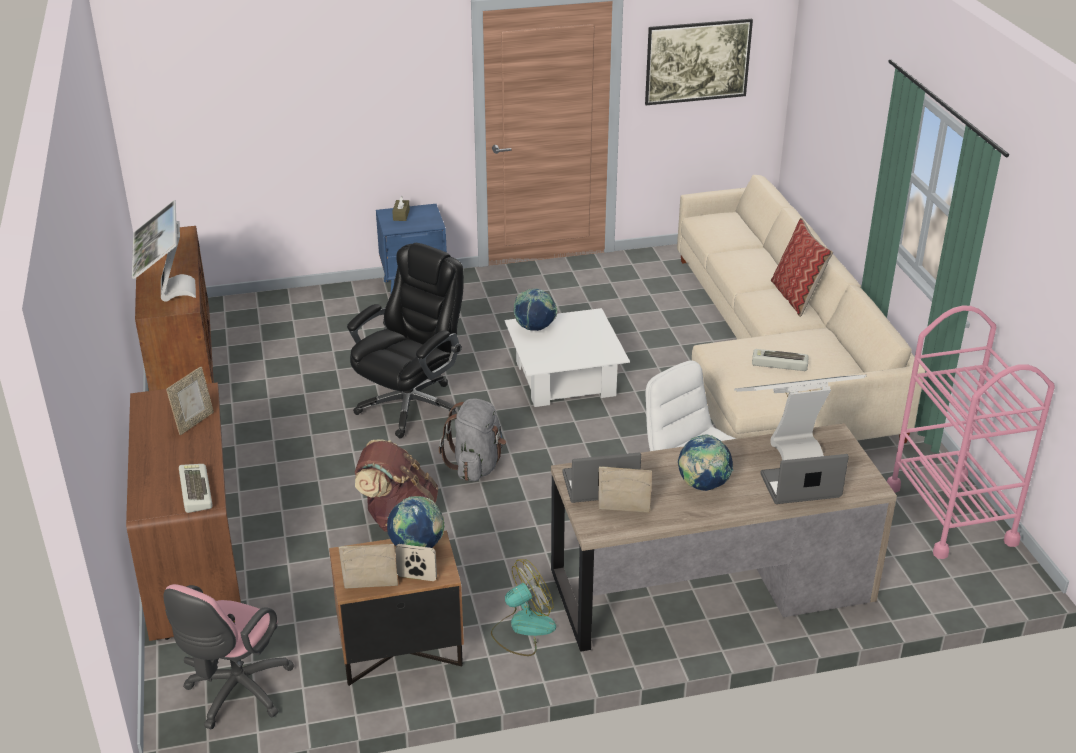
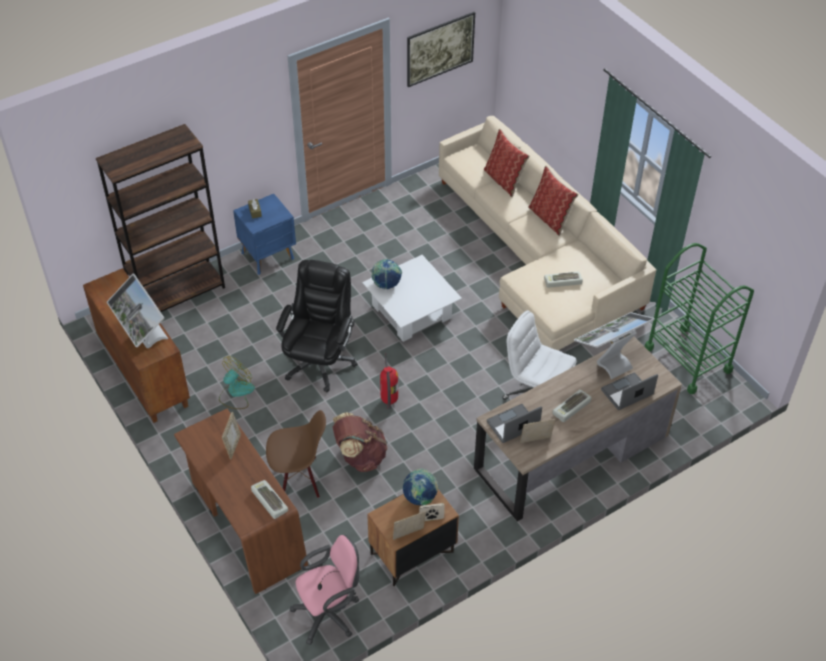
camera: 20 degrees left, 15 degrees up
(235, 694) = (330, 613): pink office chair -> pink office chair turned 120 degrees counterclockwise
(282, 304) = (178, 293): none -> brown bookcase
(300, 523) = (299, 479): none -> brown chair
(476, 465) = (388, 401): grey backpack -> fire extinguisher
(523, 628) = (476, 515): fan -> fan (236, 393)
(702, 486) = (572, 408): globe -> keyboard
(751, 250) = (504, 180): none -> pillow
(950, 515) = (688, 359): pink cart -> green cart

